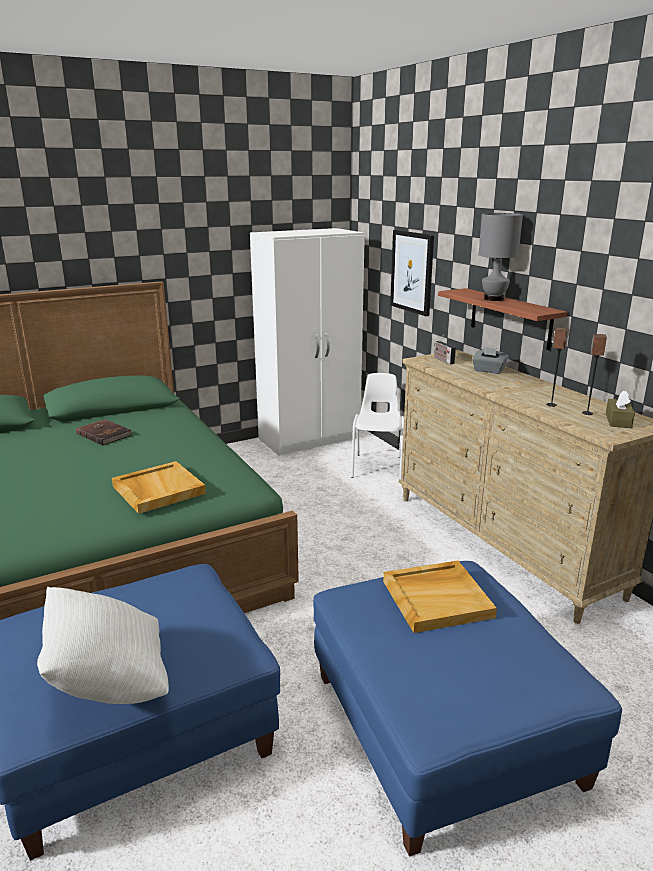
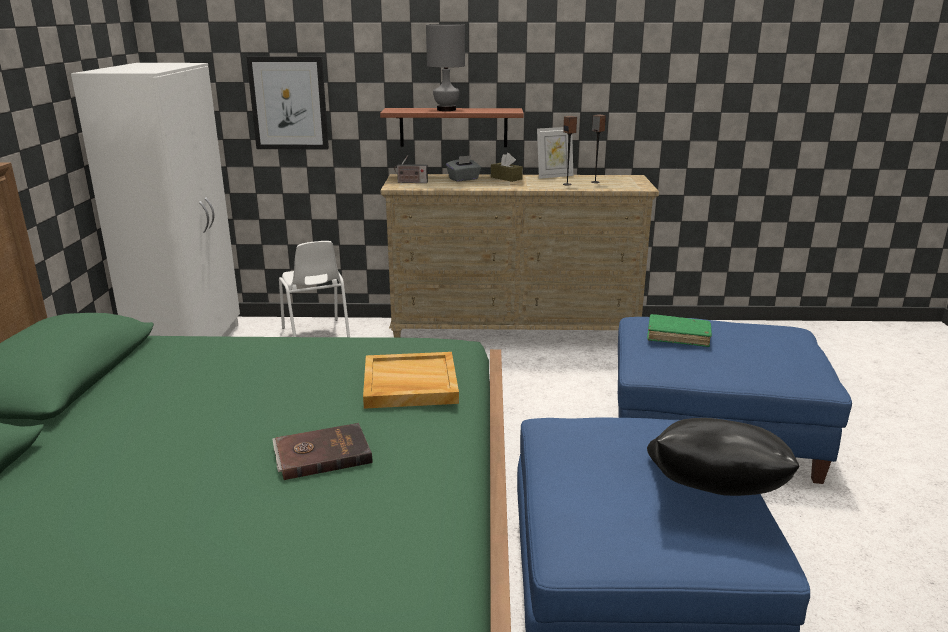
camera: 60 degrees left, 0 degrees up
(104, 434) = (174, 391): brown book -> brown book (322, 454)
(109, 681) = (711, 496): white pillow -> black pillow
(378, 467) = (316, 336): white chair -> white chair turned 150 degrees counterclockwise
(437, 598) = (678, 337): beige tray -> green book
(574, 394) = (554, 176): none -> picture frame
(618, 420) = (618, 180): brown tissue box -> brown tissue box (506, 178)

